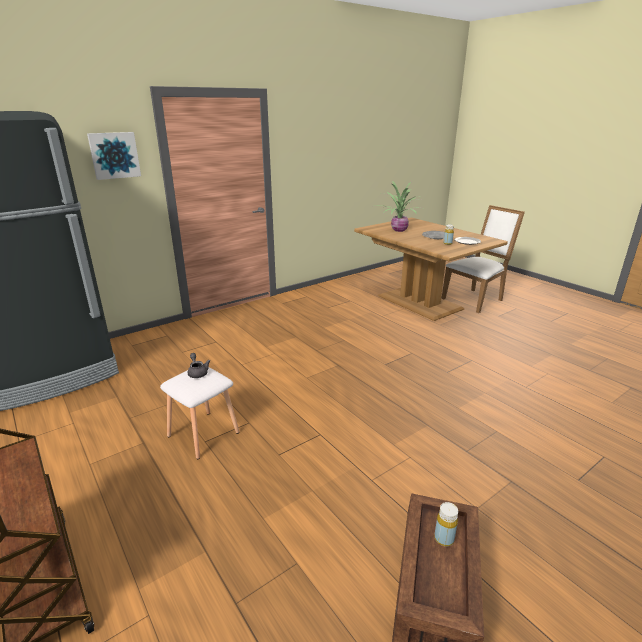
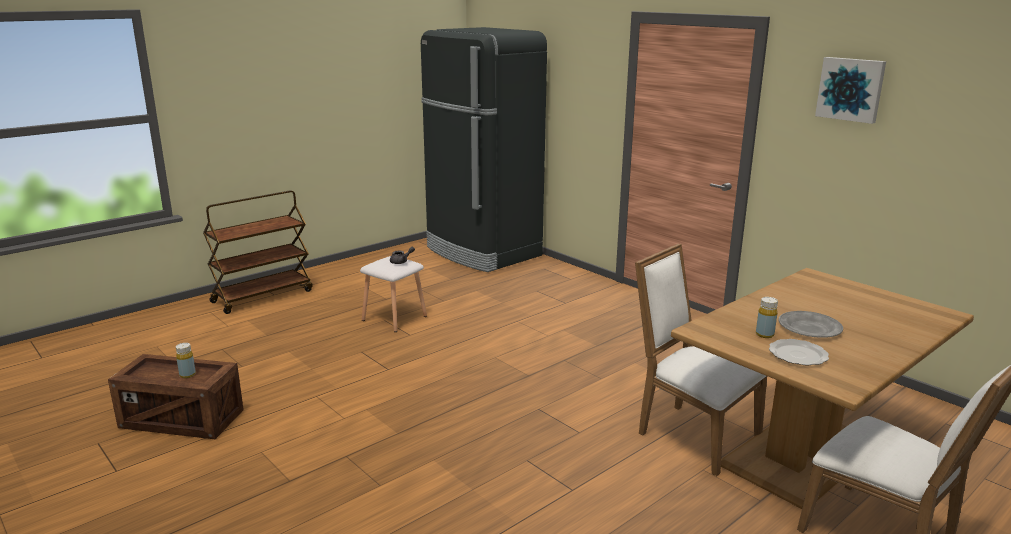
camera: 85 degrees right, 5 degrees down
(114, 155) = (590, 78): picture -> picture (851, 89)
(398, 230) = (830, 298): potted plant -> none
(407, 322) = (691, 434): none -> white chair

